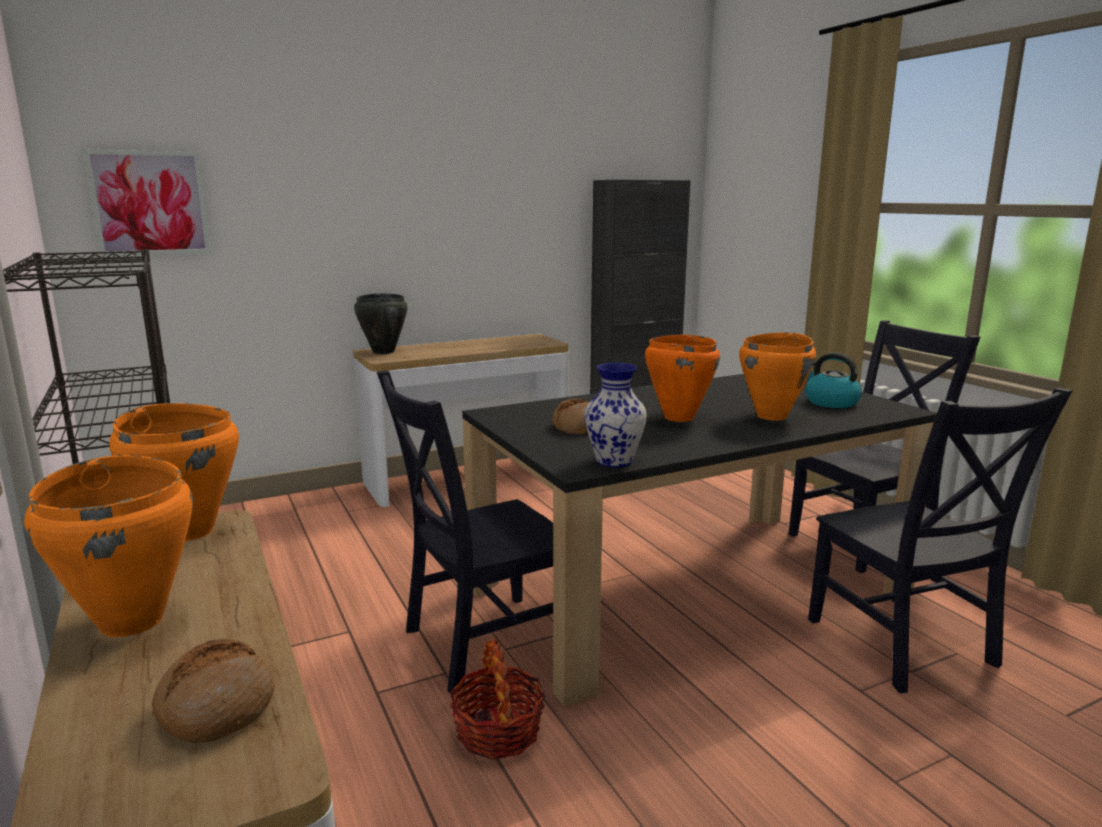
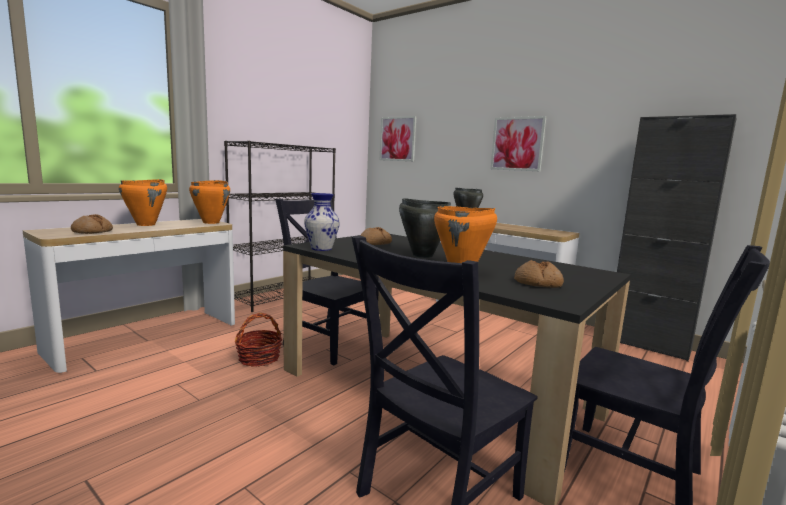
camera: 65 degrees right, 5 degrees down
(432, 211) = (517, 144): none -> picture
(678, 417) = (422, 255): orange cooking pot -> black cooking pot
(830, 402) = (537, 283): kettle -> bread

